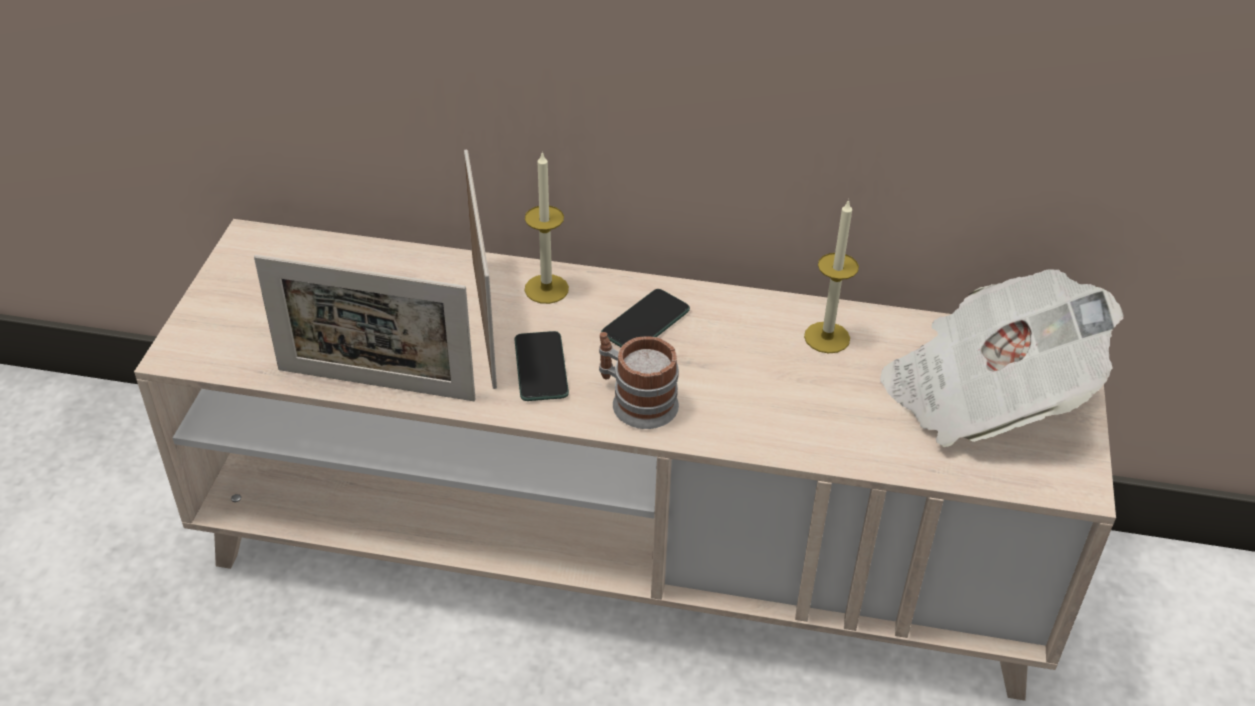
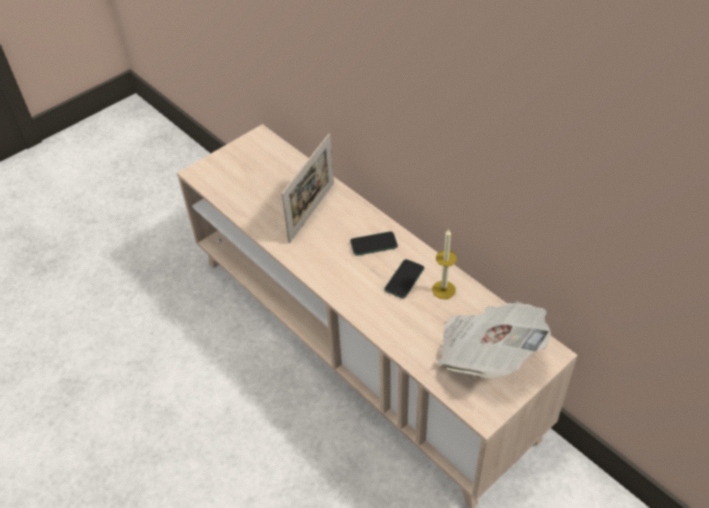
camera: 40 degrees right, 5 degrees up
(376, 384) = (249, 219): picture frame -> none
(541, 367) = (314, 243): phone -> phone (404, 279)
(546, 289) = (349, 210): candle -> none
(635, 401) = (336, 276): mug -> none

